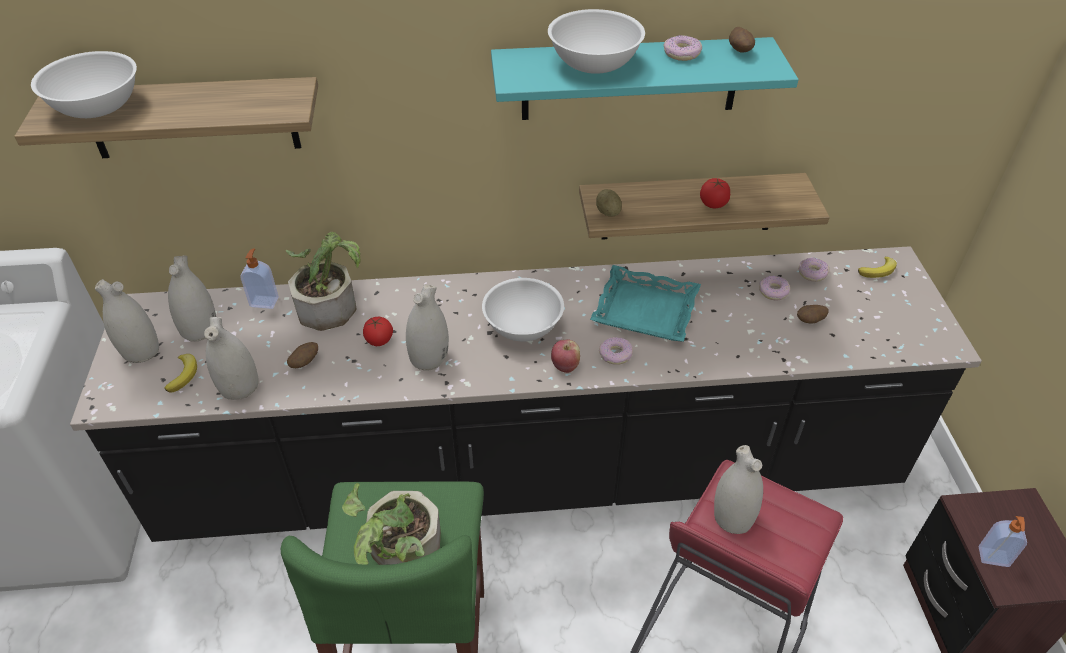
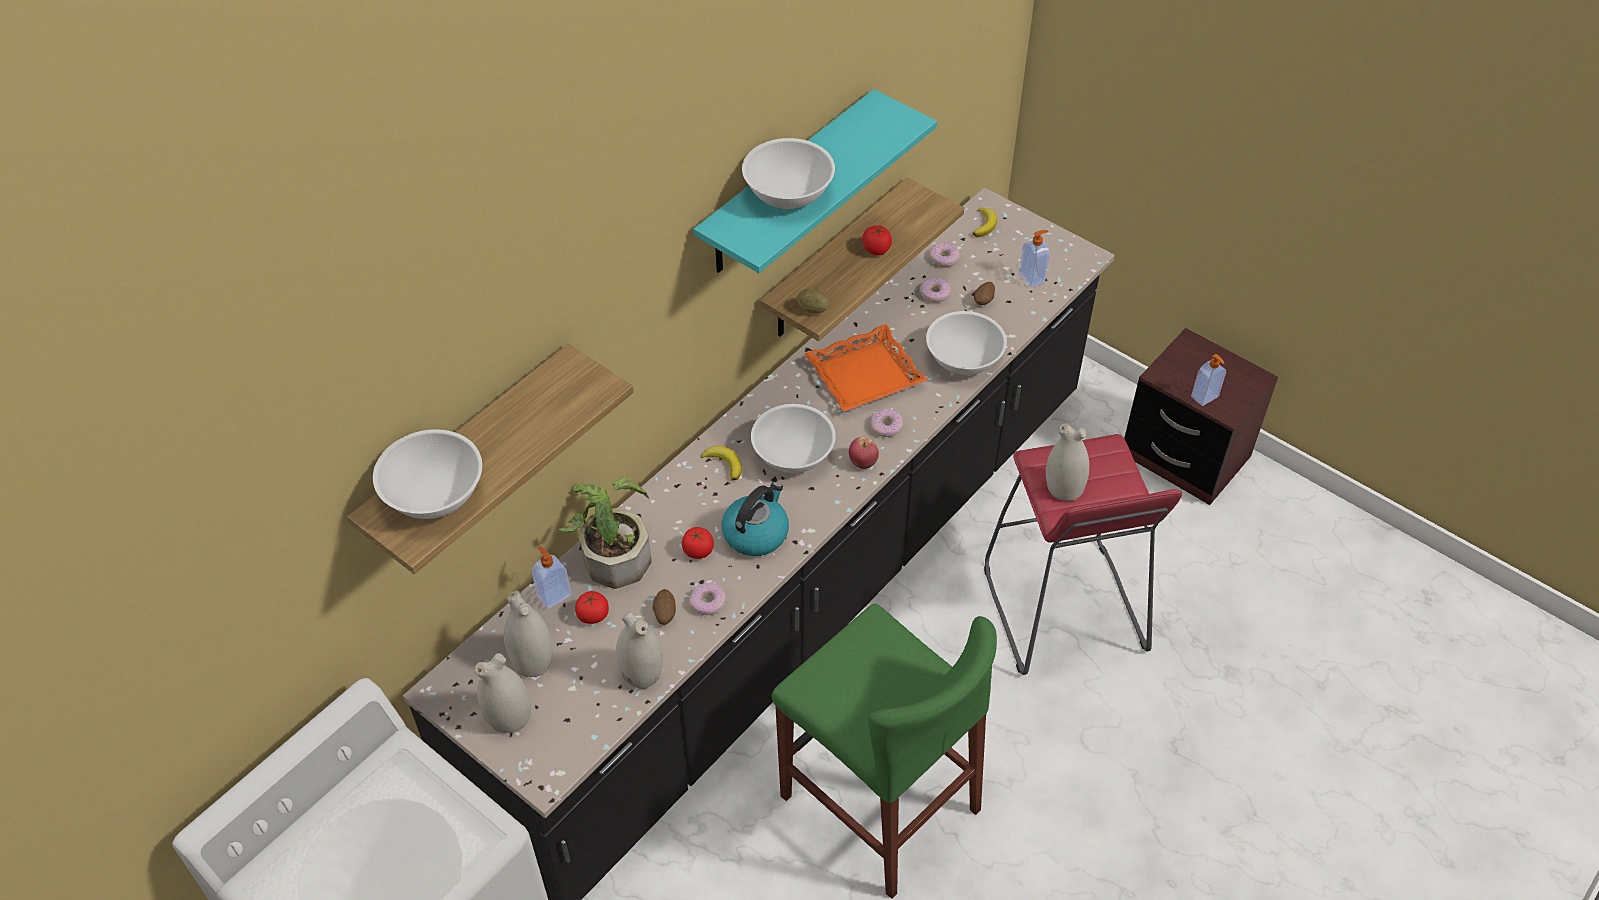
camera: 45 degrees left, 5 degrees up
(184, 374) = (579, 702): banana -> banana (724, 463)
(266, 330) = (593, 615): none -> tomato
(398, 552) = (887, 691): potted plant -> none
(429, 357) = (756, 533): white vase -> kettle
(645, 311) = (865, 376): turquoise tray -> orange tray
(682, 54) = (835, 145): donut -> donut (708, 602)
(739, 351) = (964, 360): none -> white bowl
(740, 51) = (870, 117): potato -> none
(876, 331) = (1032, 277): none -> soap dispenser

